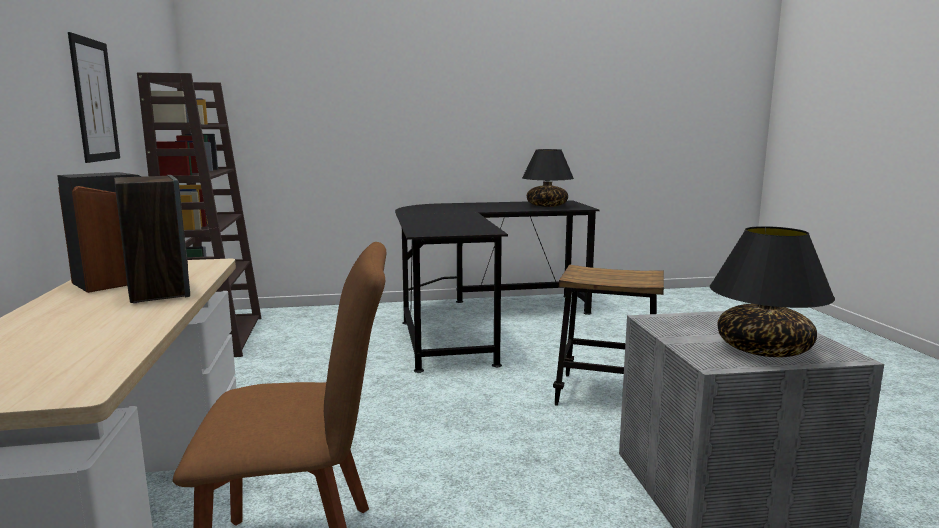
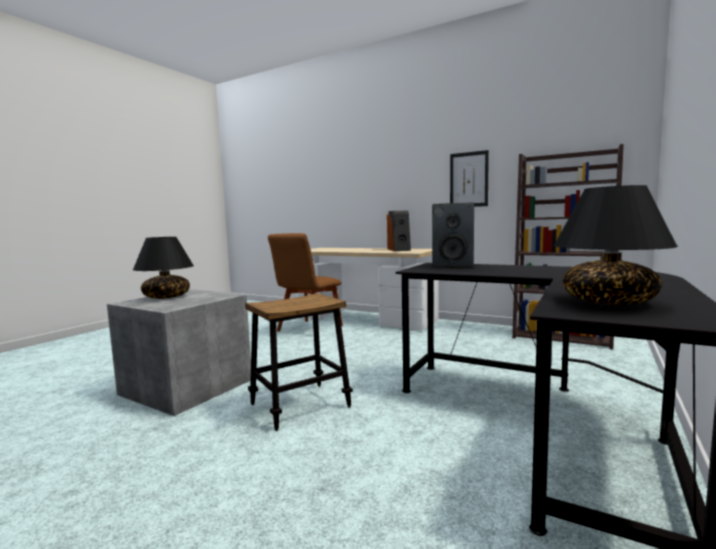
camera: 130 degrees right, 5 degrees down
(157, 292) = (374, 251): speaker -> speaker (452, 265)

